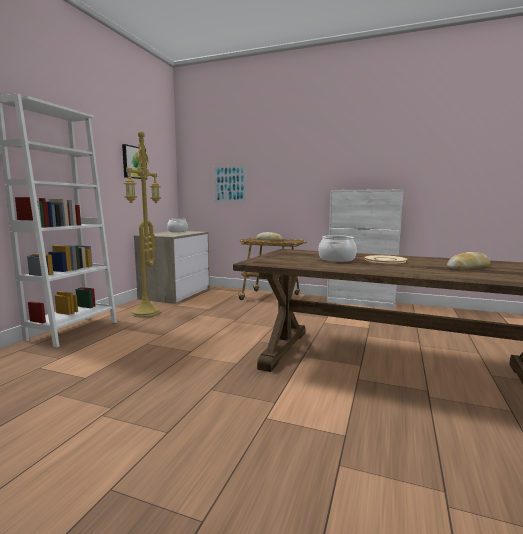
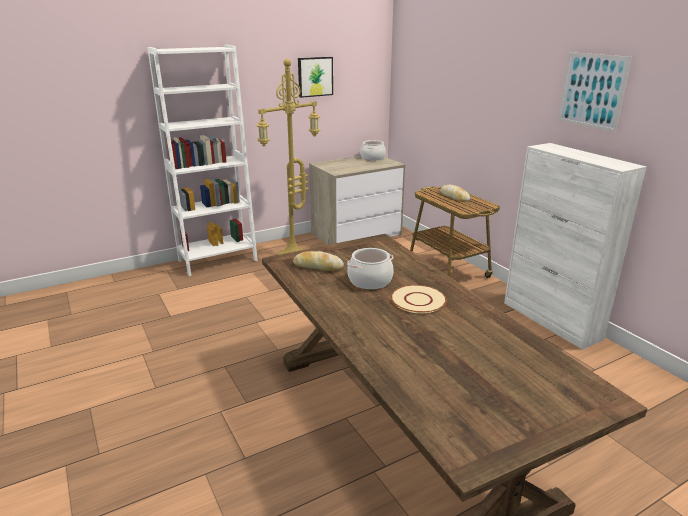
camera: 40 degrees right, 15 degrees up
(229, 184) = (437, 103): picture -> picture (592, 90)
(468, 267) = (461, 353): bread -> bread (318, 266)

